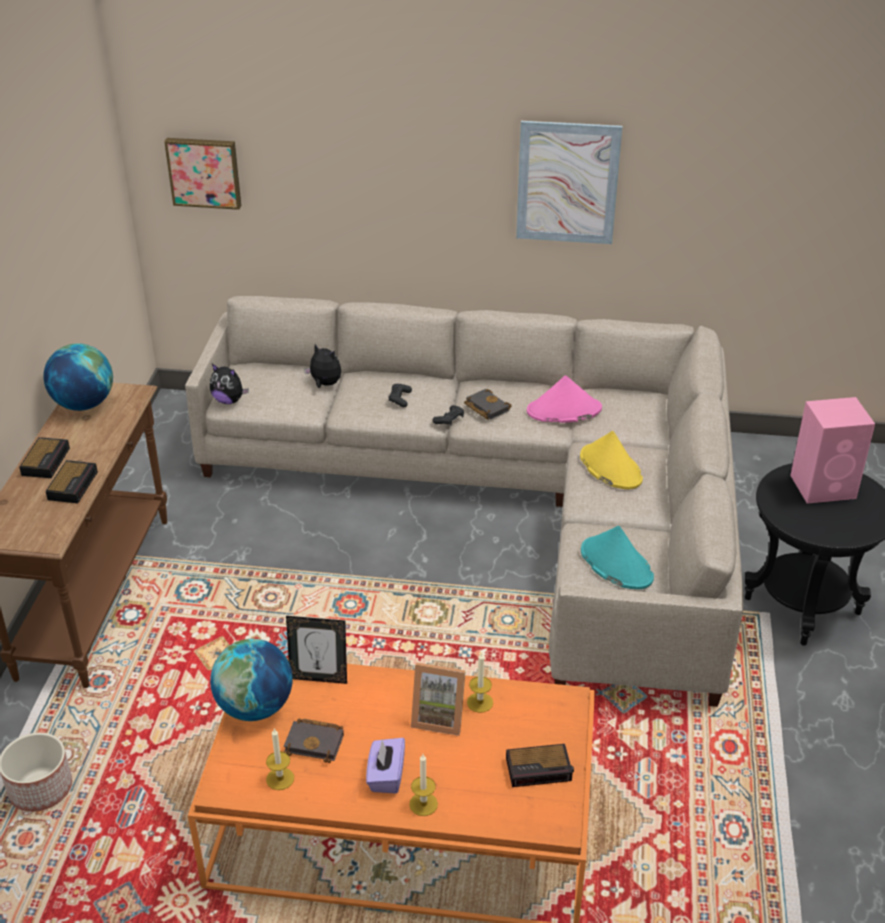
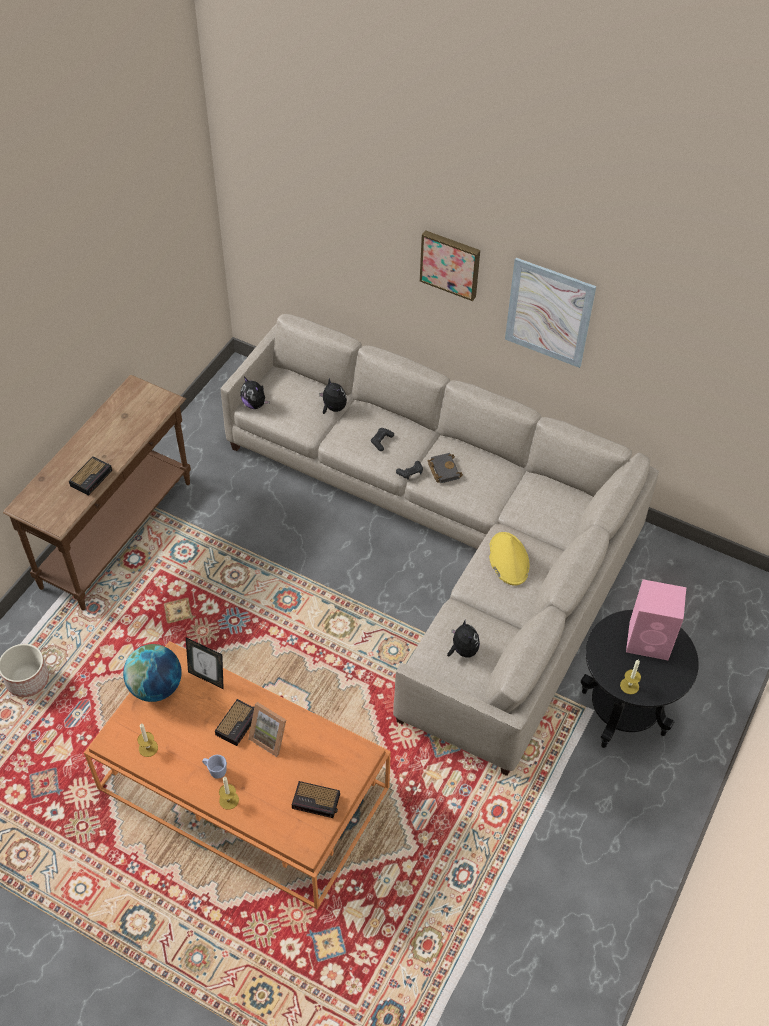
camera: 20 degrees right, 15 degrees up
(46, 461) = (82, 449): alarm clock -> alarm clock (237, 723)
(84, 404) = (127, 402): globe -> none
(204, 172) = (274, 217): picture -> picture (450, 263)
(316, 742) = (182, 729): black book -> none
(386, 776) = (215, 770): purple tissue box -> blue mug
(480, 702) = (304, 735): candle -> candle (629, 686)
(563, 410) = (503, 491): pink hat -> none
(616, 564) = (463, 650): turquoise hat -> plush toy

